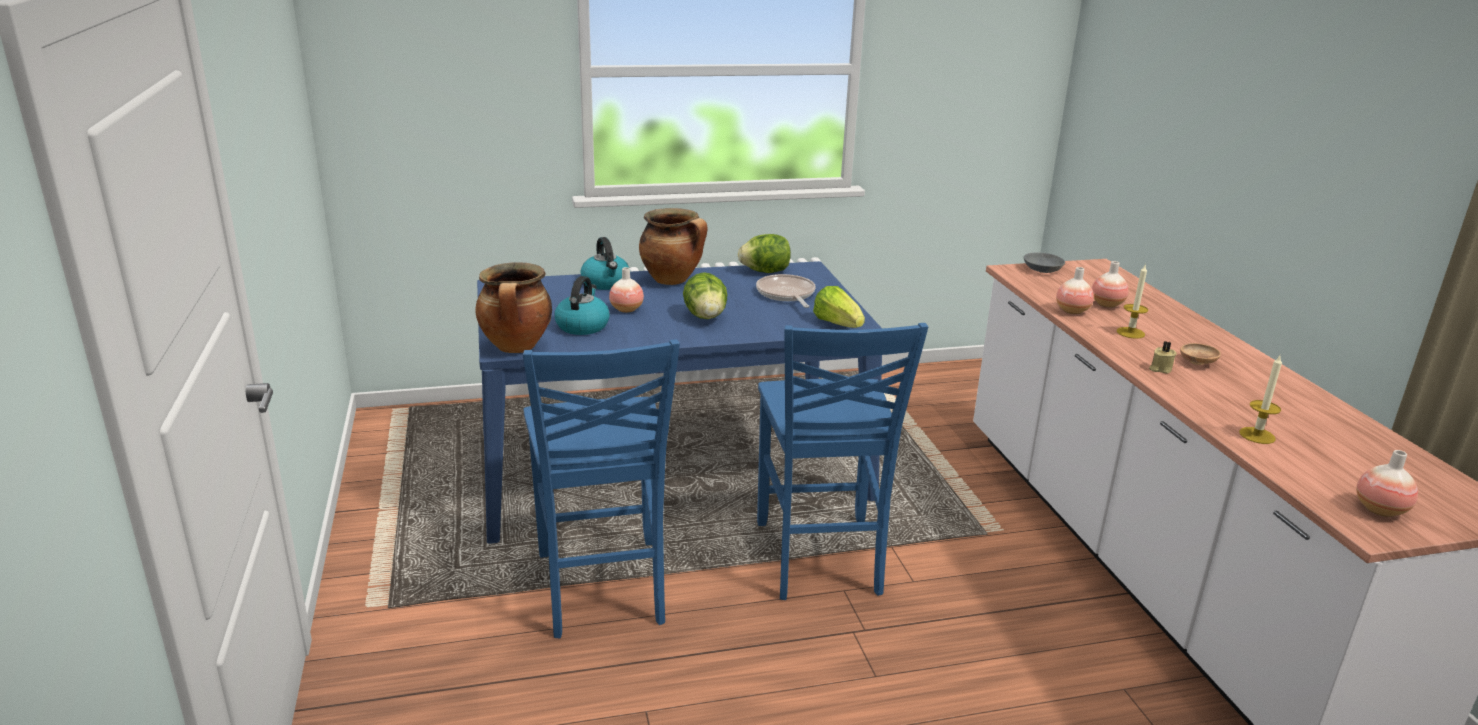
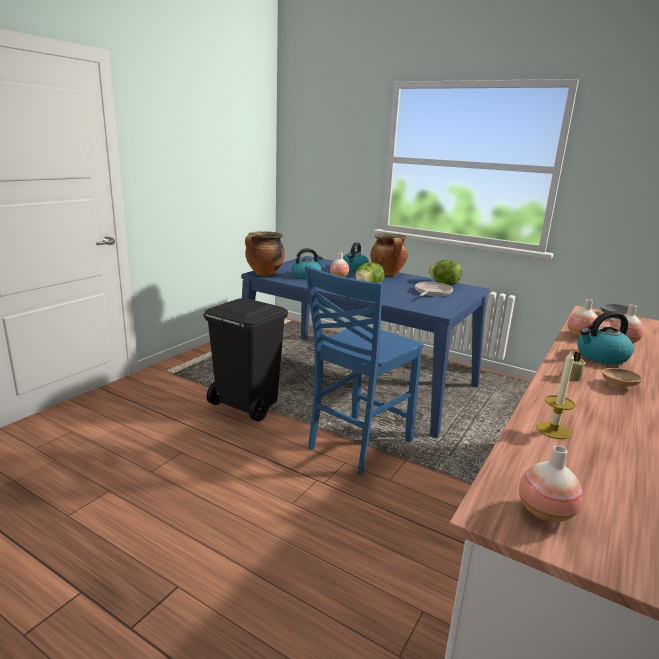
camera: 45 degrees right, 5 degrees down
(602, 589) = (246, 405): blue chair -> black trash can
(838, 324) = (429, 308): lettuce -> none
(1130, 333) = (601, 357): candle -> kettle

